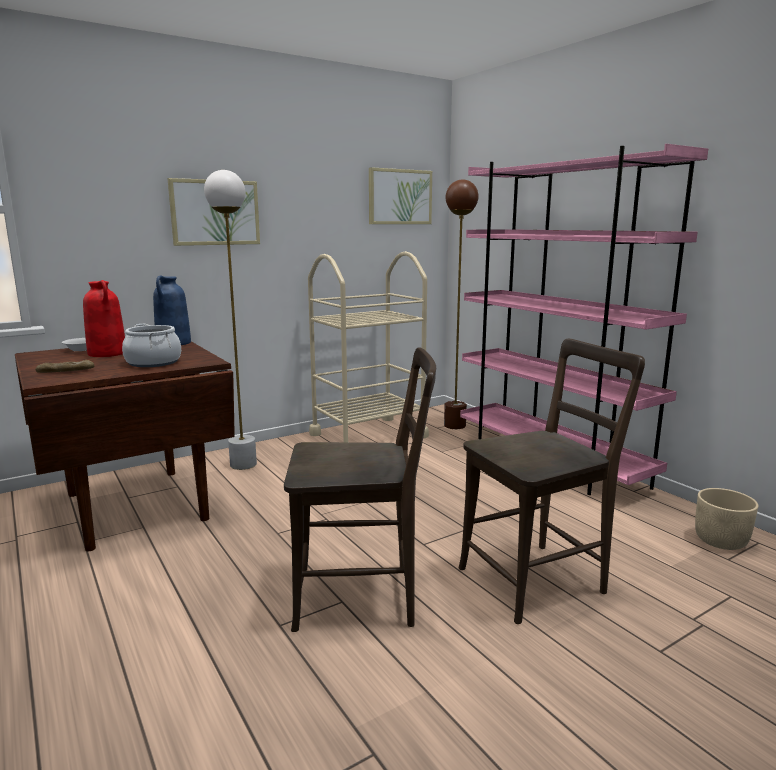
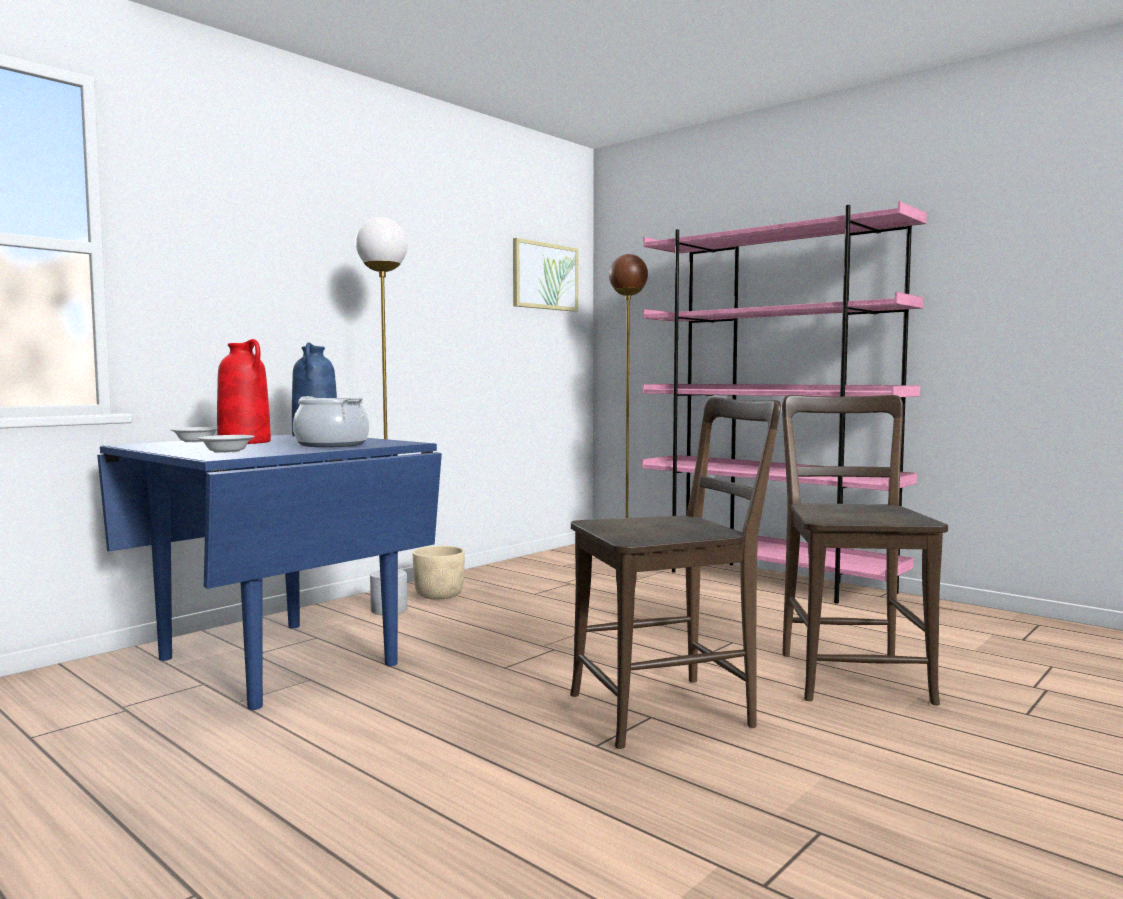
camera: 15 degrees left, 10 degrees down
(65, 371) = (227, 451): bread -> white bowl
(137, 506) = (279, 660): brown dining table -> blue dining table
(215, 212) = (346, 276): picture -> none
(368, 435) = (528, 572): beige cart -> none
(538, 579) = (851, 674): brown chair -> brown chair turned 45 degrees counterclockwise
(720, 540) = (1002, 626): beige planter -> beige planter (439, 595)

